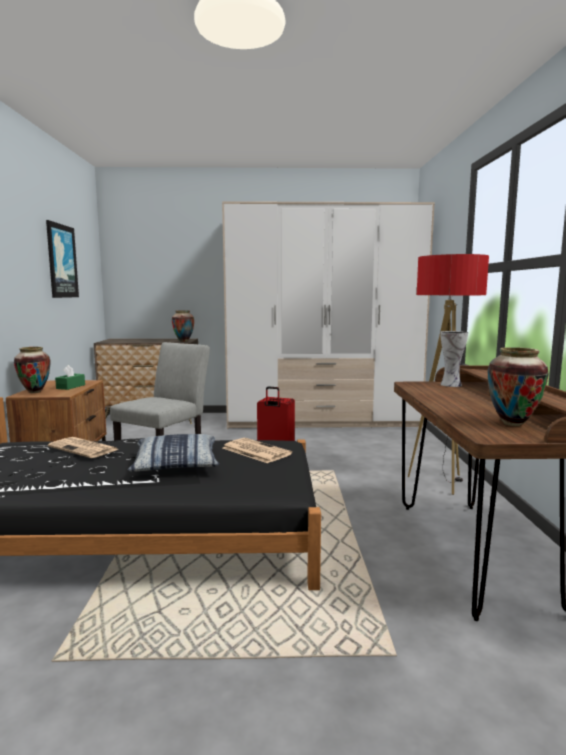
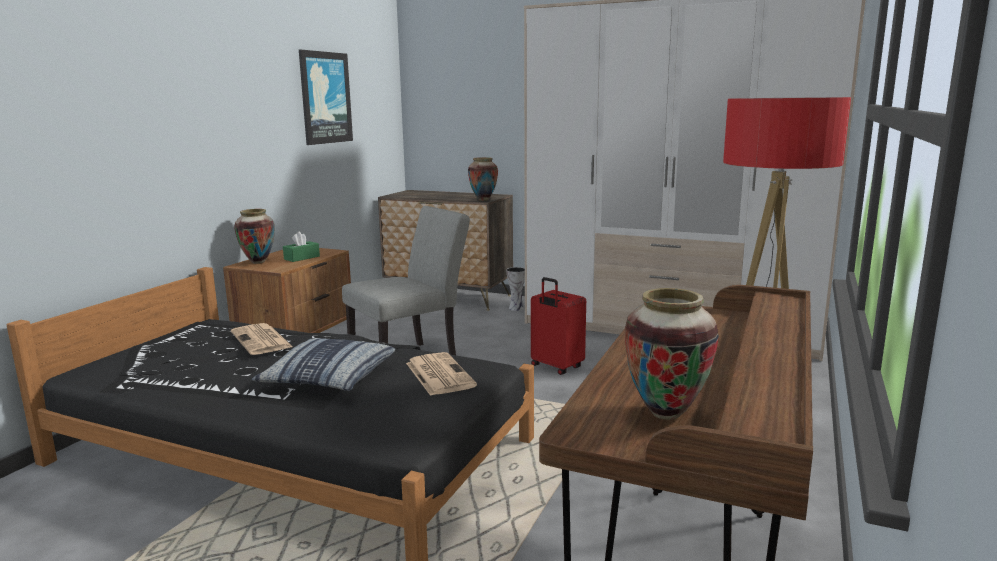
camera: 25 degrees right, 5 degrees up
(450, 384) = (725, 317): vase -> vase (516, 308)

